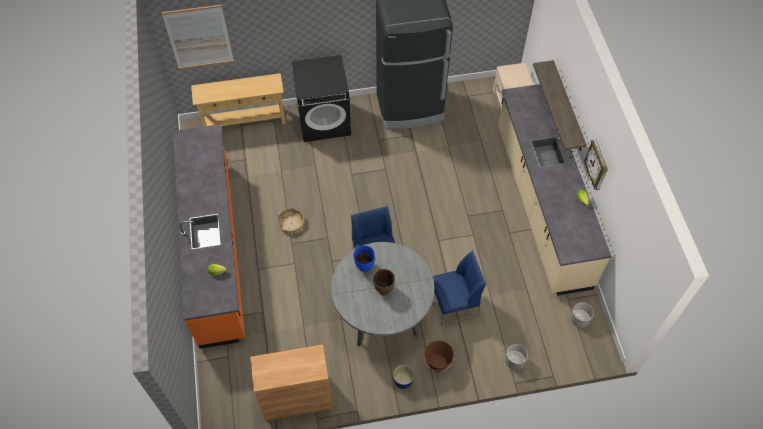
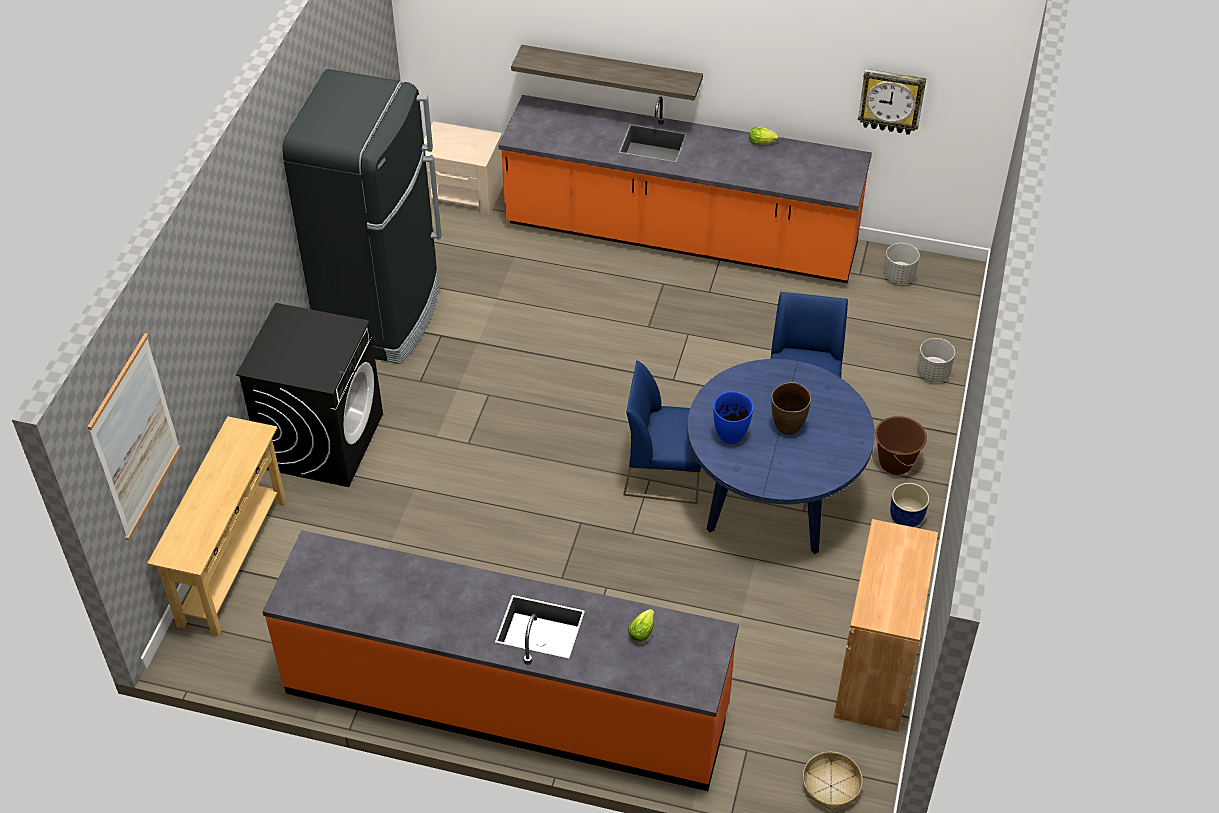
camera: 65 degrees left, 10 degrees down
(290, 223) = (517, 565): basket -> basket (830, 786)
(382, 314) = (772, 500): grey dining table -> blue dining table
(541, 205) = (681, 237): beige counter -> orange counter
(597, 166) = (751, 75): wall clock -> wall clock (891, 101)

